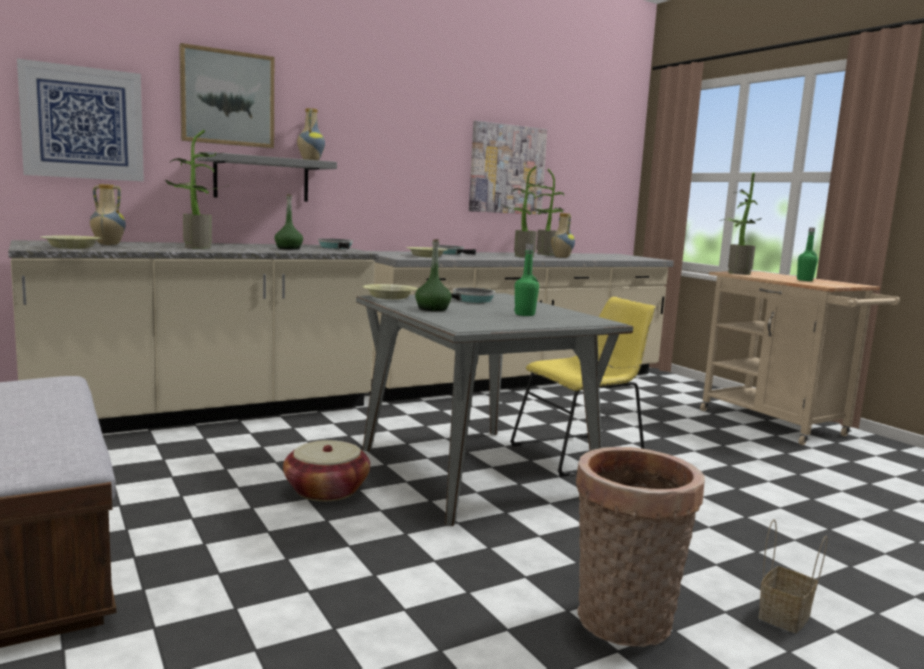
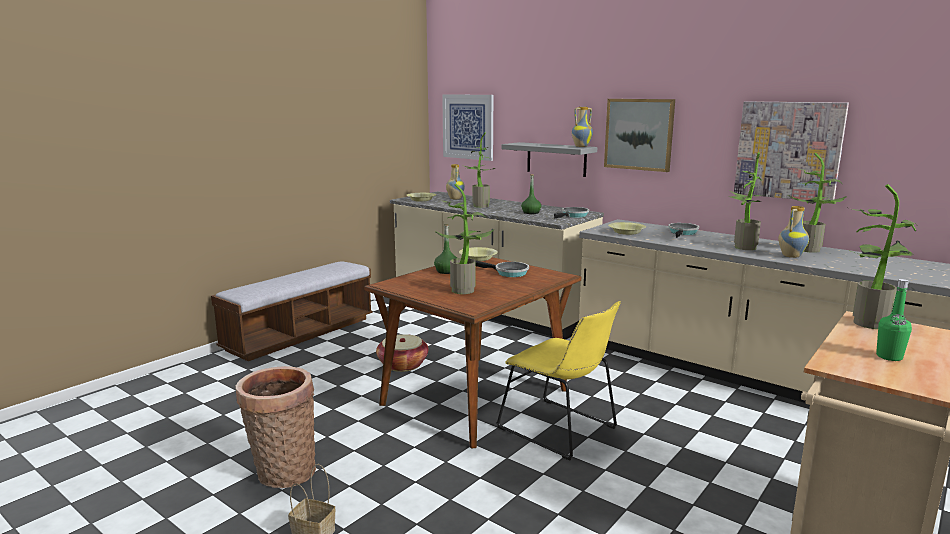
camera: 70 degrees right, 5 degrees up
(227, 98) = (537, 104): picture -> picture (639, 134)
(476, 471) = (475, 397): grey dining table -> brown dining table
(524, 314) = (465, 289): green bottle -> potted plant

